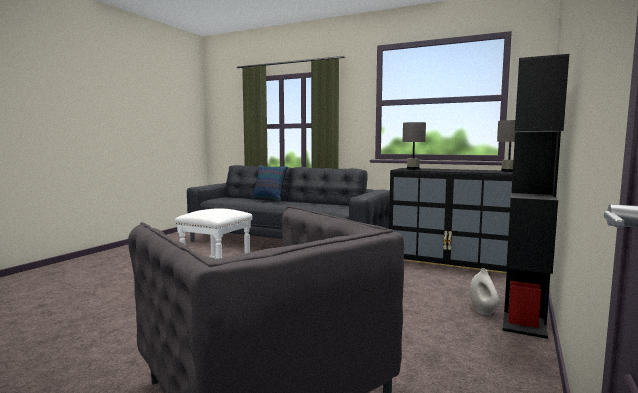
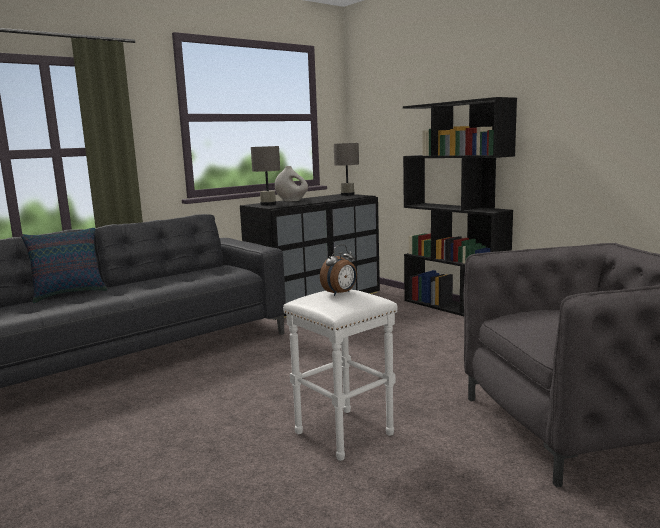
camera: 65 degrees left, 5 degrees up
(214, 209) = (340, 293): none -> alarm clock
(483, 311) = (452, 320): white vase -> white vase (292, 201)

